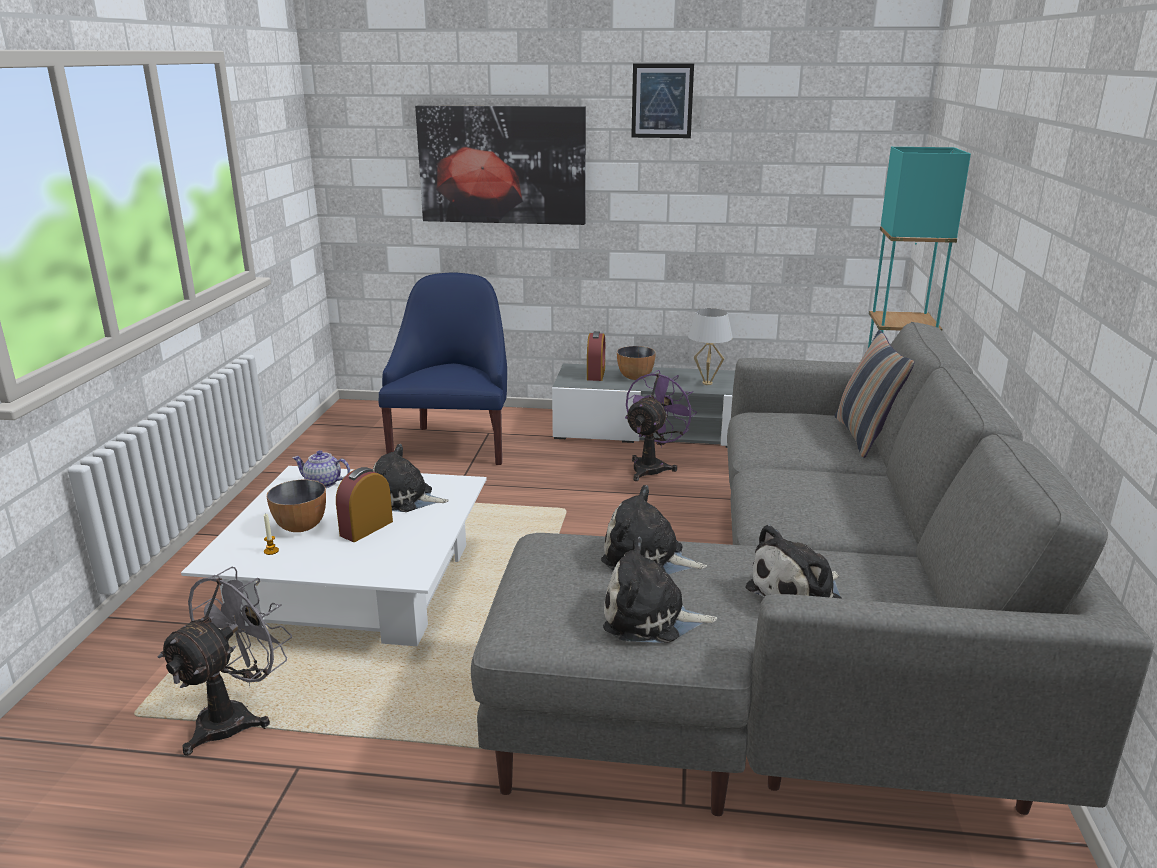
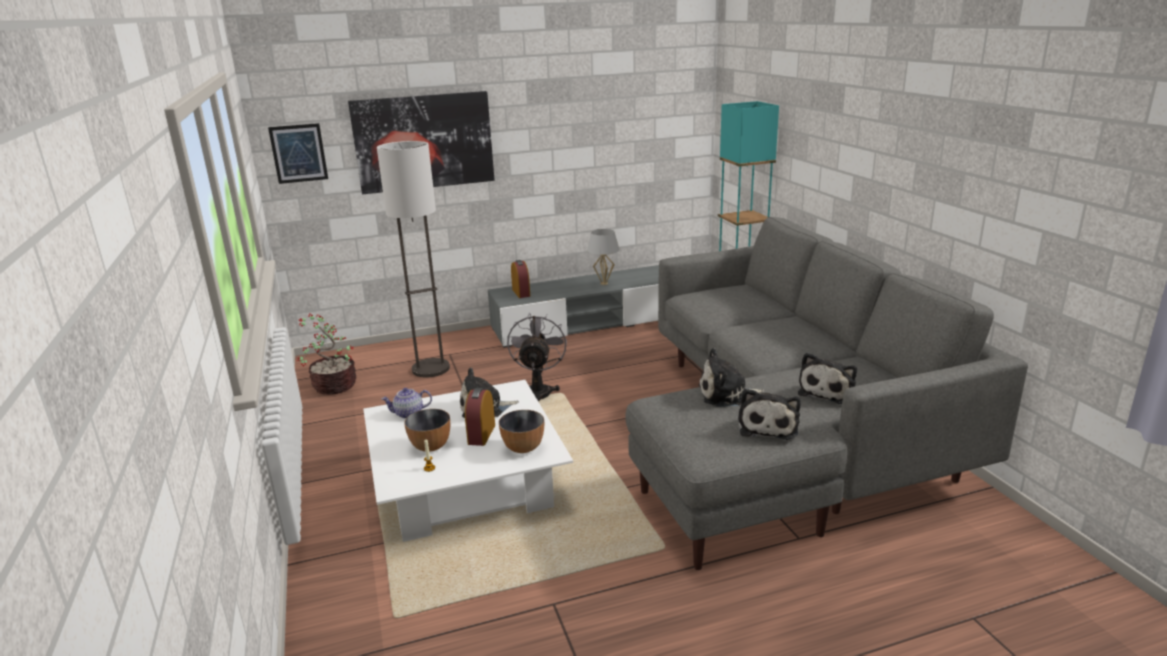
camera: 25 degrees left, 0 degrees up
(235, 717) = (474, 592): grey fan -> grey fan (539, 391)
(341, 439) = (333, 386): none -> potted plant
(453, 444) = (431, 369): blue armchair -> floor lamp
(635, 377) = (551, 289): bowl -> bowl (523, 448)
(650, 618) = (768, 426): plush toy -> plush toy turned 60 degrees counterclockwise
(652, 467) = (591, 351): purple fan -> none
(662, 101) = (542, 82): picture -> picture (298, 153)
(864, 436) = (761, 295): pillow -> none

